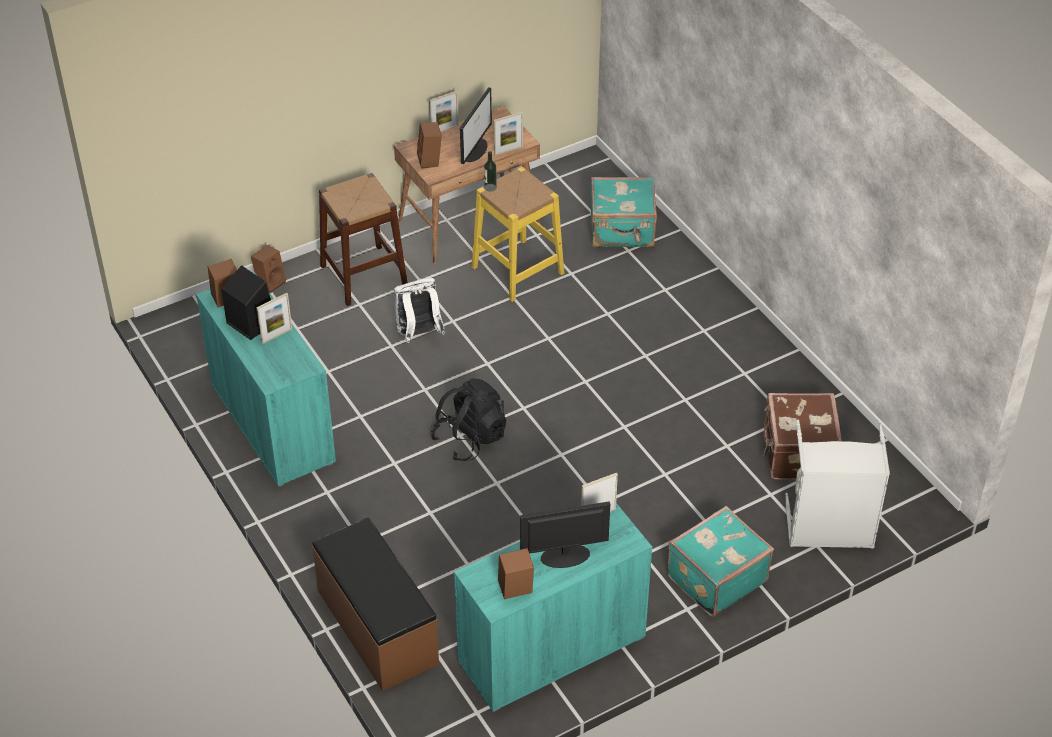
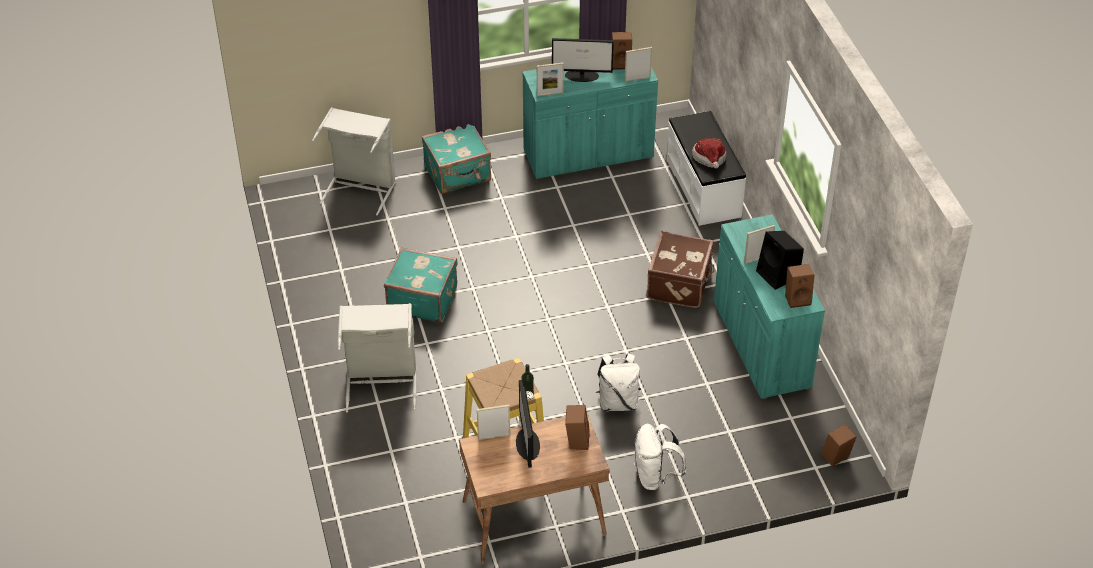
camera: 165 degrees left, 0 degrees up
(270, 282) = (748, 487): brown speaker -> brown speaker (836, 458)
(363, 275) = (655, 476): brown stool -> white backpack
(364, 553) = (710, 159): none -> hat
(376, 627) = (704, 188): brown bench -> white bench
(444, 130) = (551, 477): picture frame -> picture frame (637, 79)
(470, 439) = (600, 302): black backpack -> none
(474, 150) = (527, 444): monitor -> monitor turned 45 degrees counterclockwise
(622, 231) = (386, 474): turquoise suitcase -> turquoise suitcase (422, 299)
(671, 307) = (381, 383): none -> grey laundry basket
(797, 454) = (350, 242): brown suitcase -> brown suitcase (680, 284)

